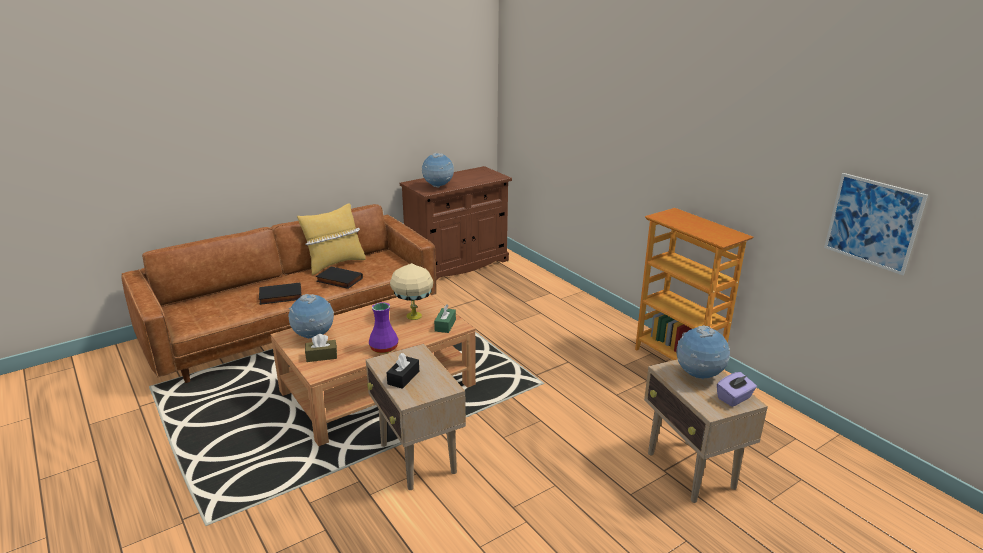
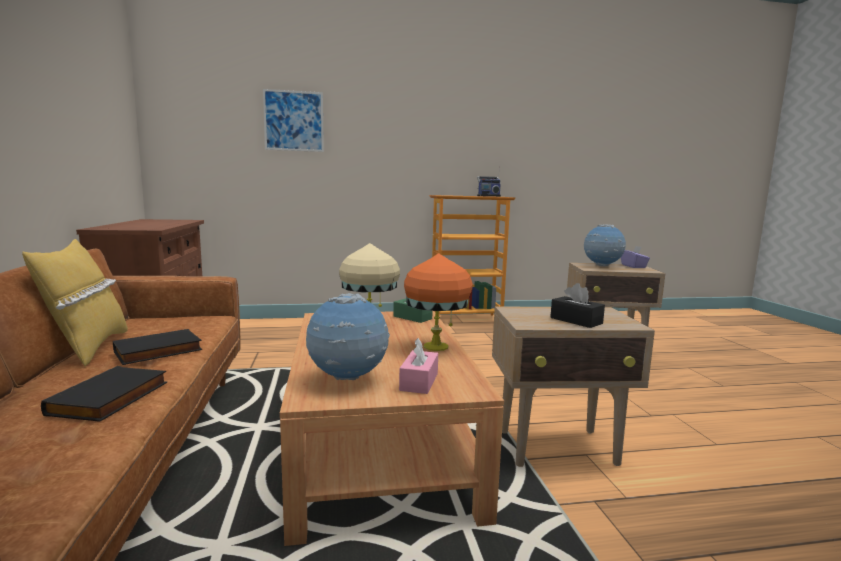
camera: 65 degrees left, 15 degrees down
(321, 356) = (419, 382): brown tissue box -> pink tissue box
(383, 348) = (436, 347): purple vase -> orange table lamp
(438, 187) = (149, 226): globe -> none
(718, 232) = (488, 196): none -> radio
(873, 222) = (576, 163): picture -> picture (294, 121)

